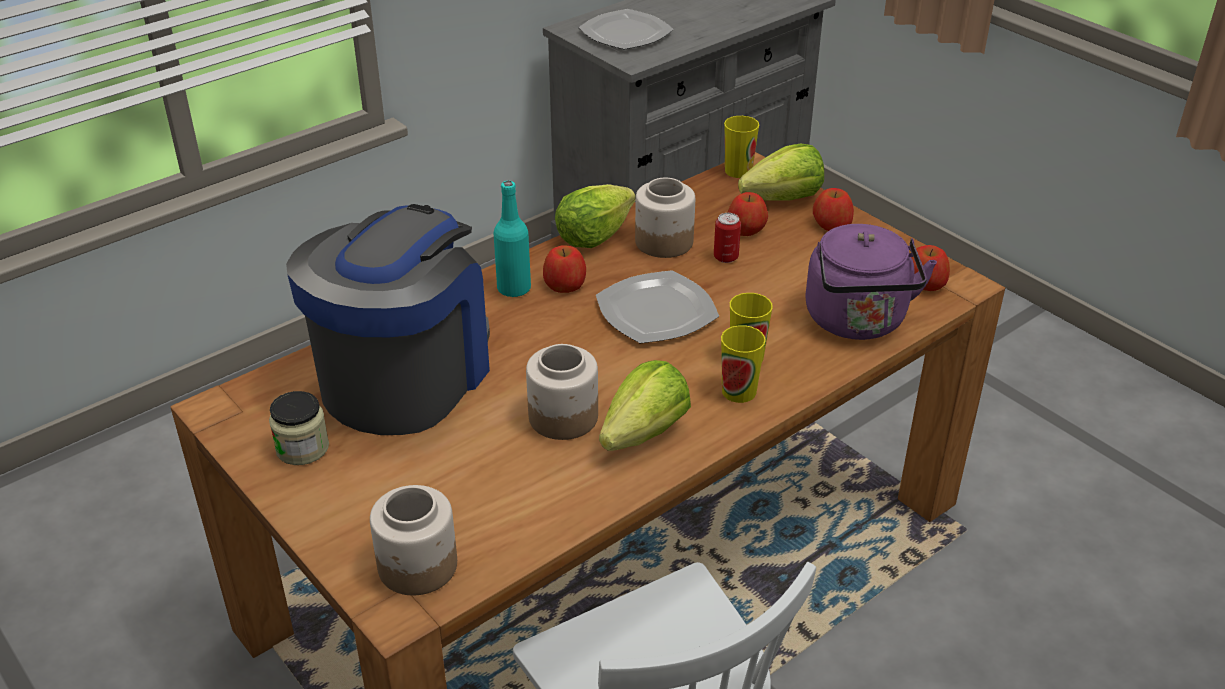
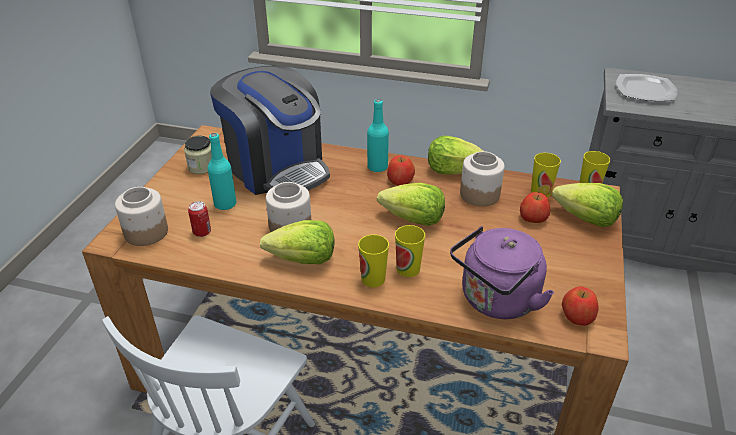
camera: 55 degrees right, 0 degrees up
(405, 376) = (276, 169): coffee machine -> coffee machine turned 60 degrees clockwise
(437, 458) = (225, 204): none -> turquoise bottle
(658, 311) = (413, 219): plate -> lettuce
(706, 200) = (540, 192): none -> cup
(726, 257) = (494, 222): can -> can (202, 232)
(831, 225) = (586, 249): apple -> none

